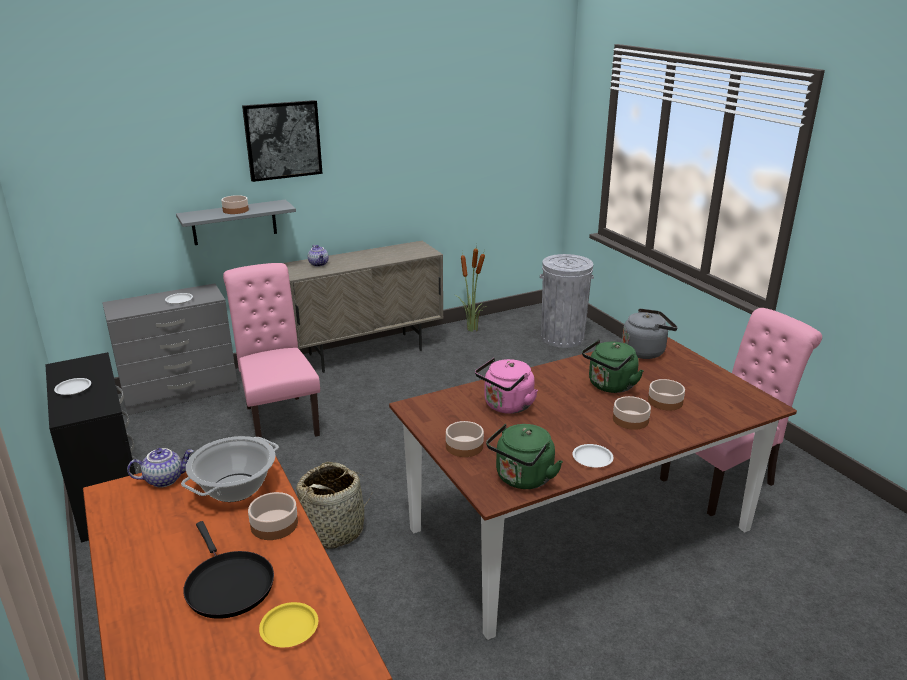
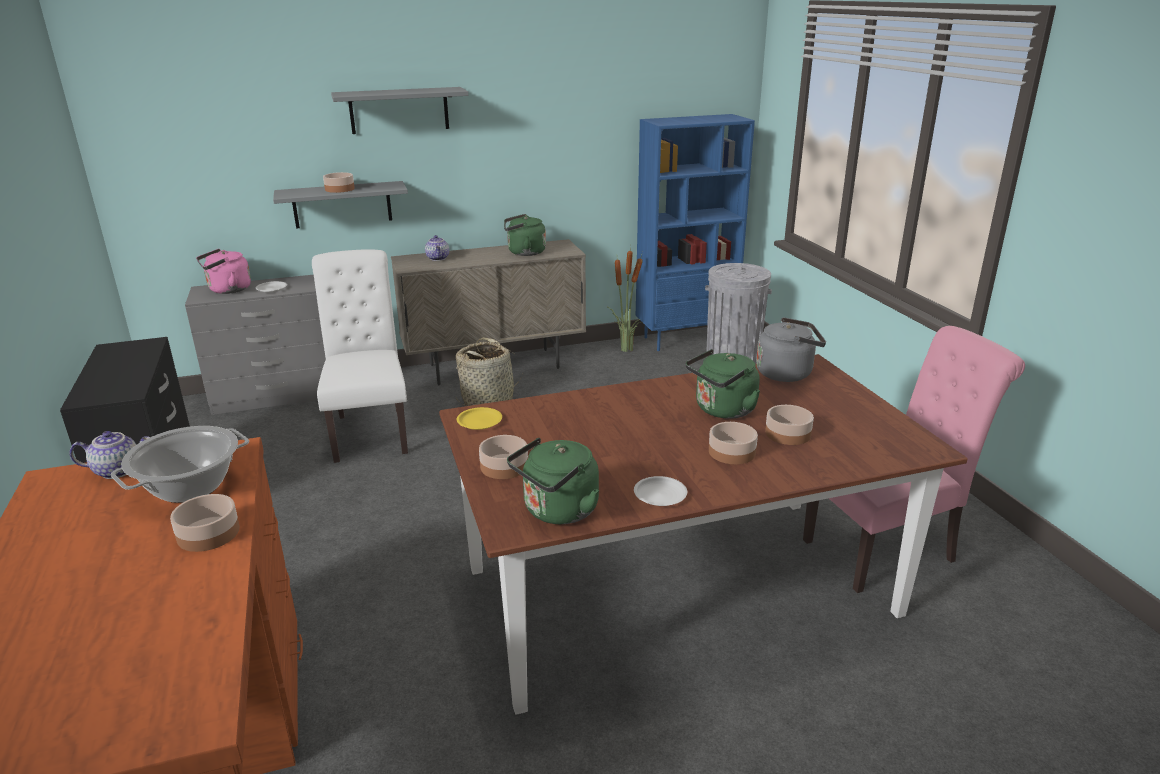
camera: 10 degrees right, 0 degrees up
(73, 388) = (109, 371): white plate -> none
(227, 585) = (110, 599): black frying pan -> none
(279, 418) = (371, 430): pink chair -> white chair
(283, 140) = (399, 110): picture -> grey shelf
(289, 627) = (149, 661): yellow plate -> yellow plate (479, 421)
(335, 530) = (383, 561): basket -> basket (488, 401)
(390, 255) = (524, 252): none -> green kettle
(506, 406) = (579, 424): pink kettle -> pink kettle (227, 290)
(517, 317) = (685, 339): none -> blue bookcase

